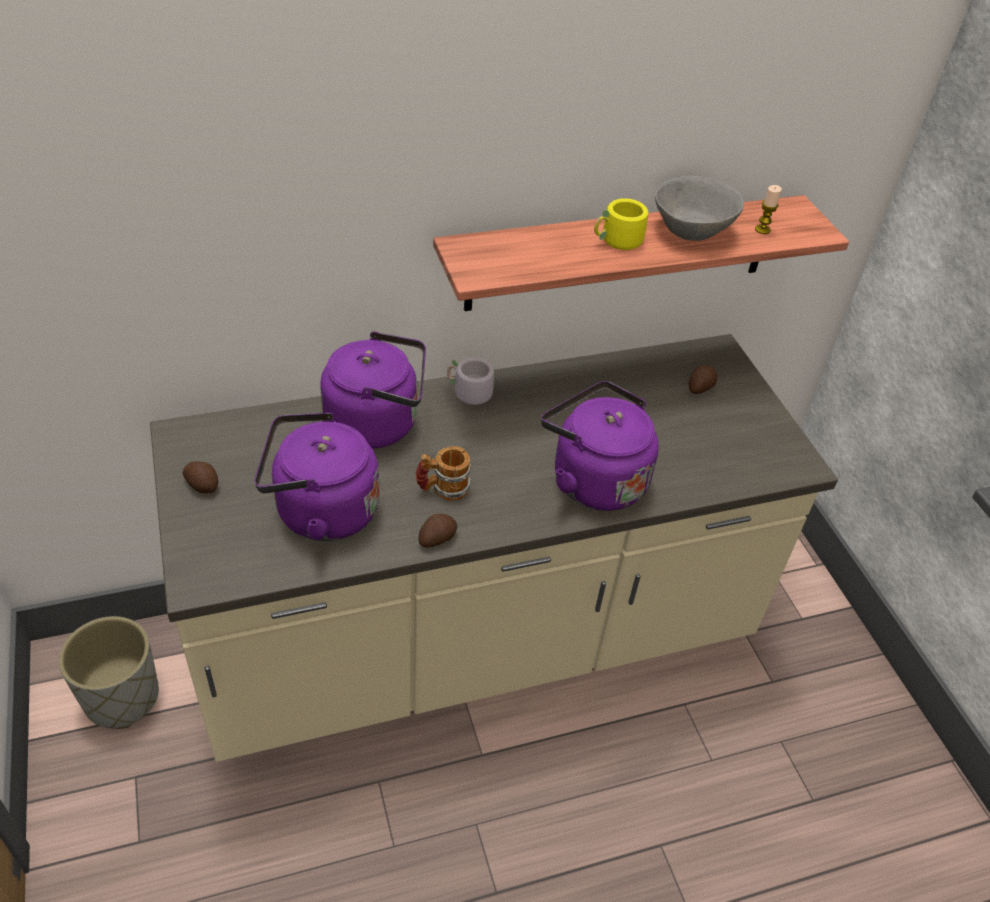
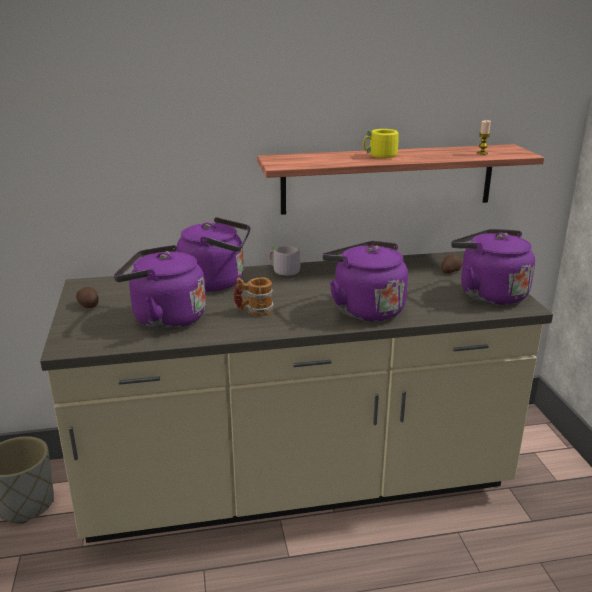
camera: 10 degrees right, 20 degrees down
(436, 538) = (243, 332): potato -> none
(691, 230) = (432, 153): grey bowl -> none
(754, 439) = (488, 294): none -> purple kettle

